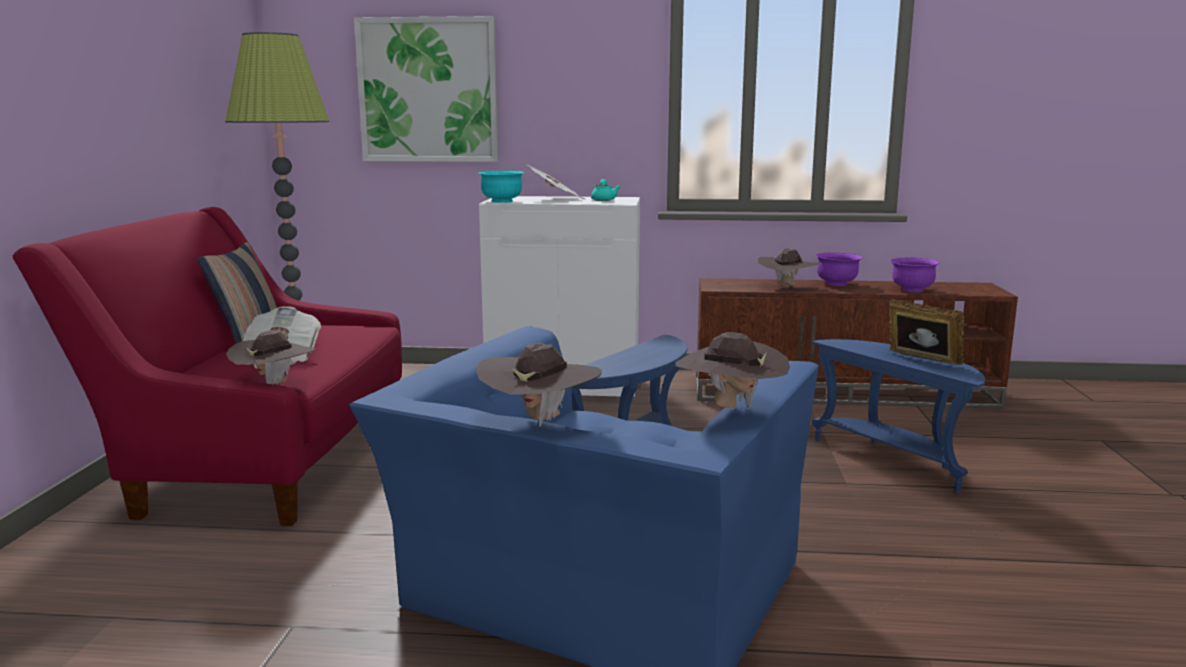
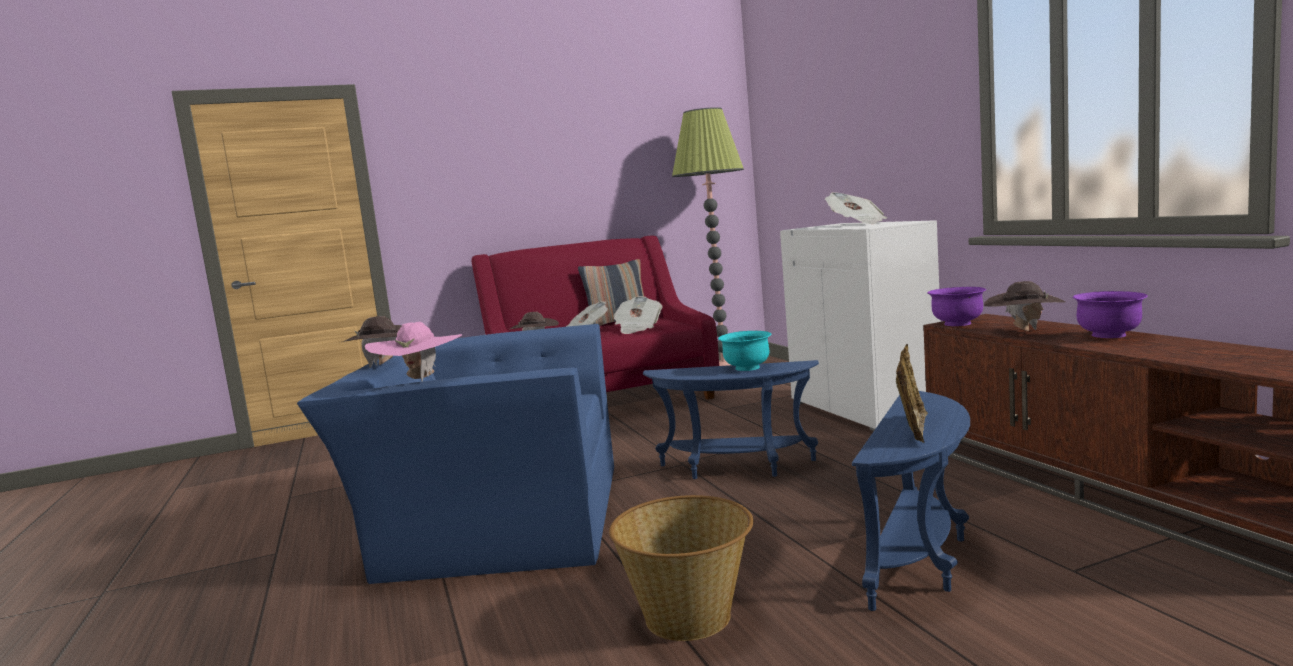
camera: 65 degrees right, 5 degrees down
(332, 339) = (638, 329): none -> newspaper
(428, 90) = (821, 133): picture -> none
(502, 201) = (803, 228): turquoise bowl -> turquoise bowl (747, 368)
(603, 199) = (881, 224): turquoise teapot -> none
(729, 407) = (420, 379): brown hat -> pink hat
(912, 290) = (1180, 354): purple bowl -> purple bowl (957, 324)
(931, 548) = (689, 617): none -> basket

